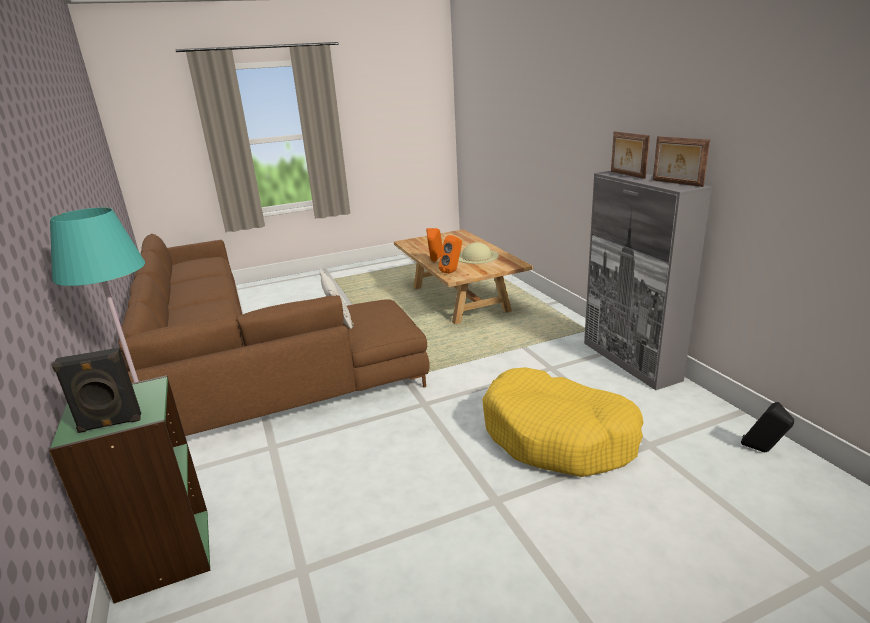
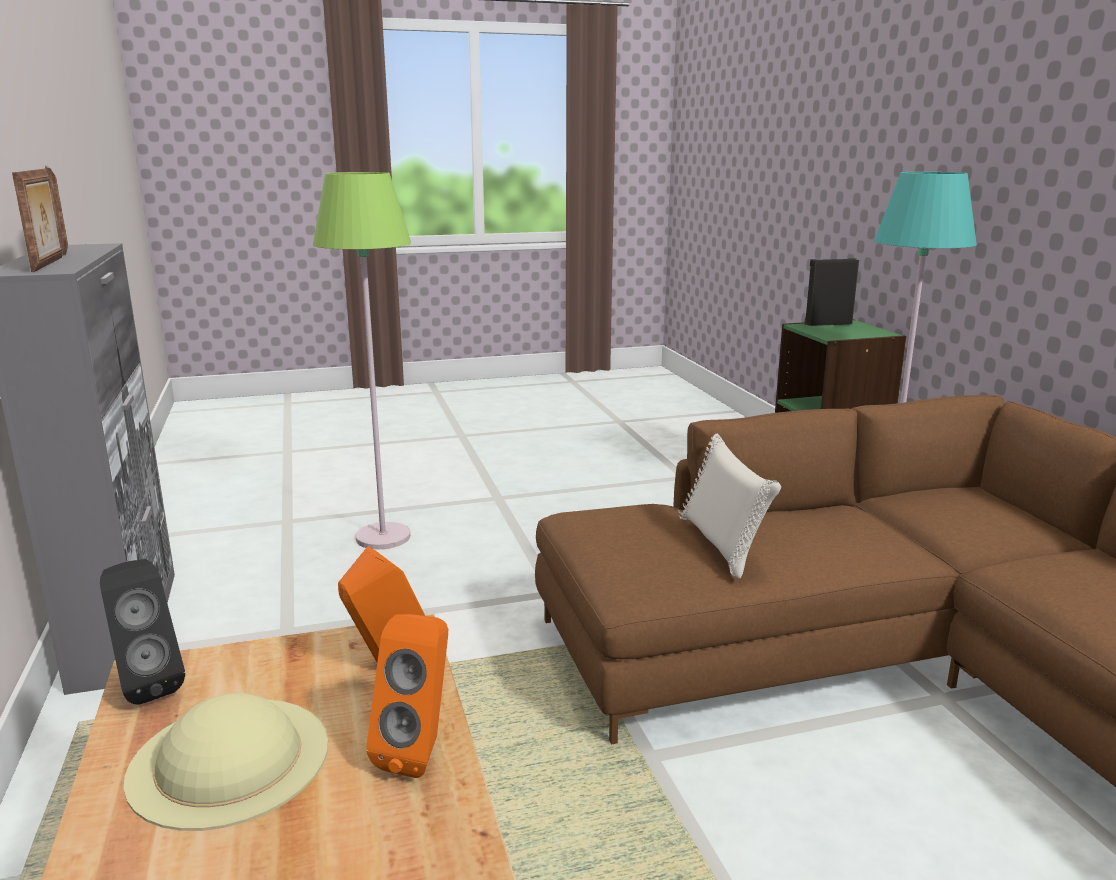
camera: 175 degrees left, 5 degrees down
(558, 436) = (383, 537): yellow dog bed -> green floor lamp
(762, 451) = (177, 507): black speaker -> black speaker (147, 685)

